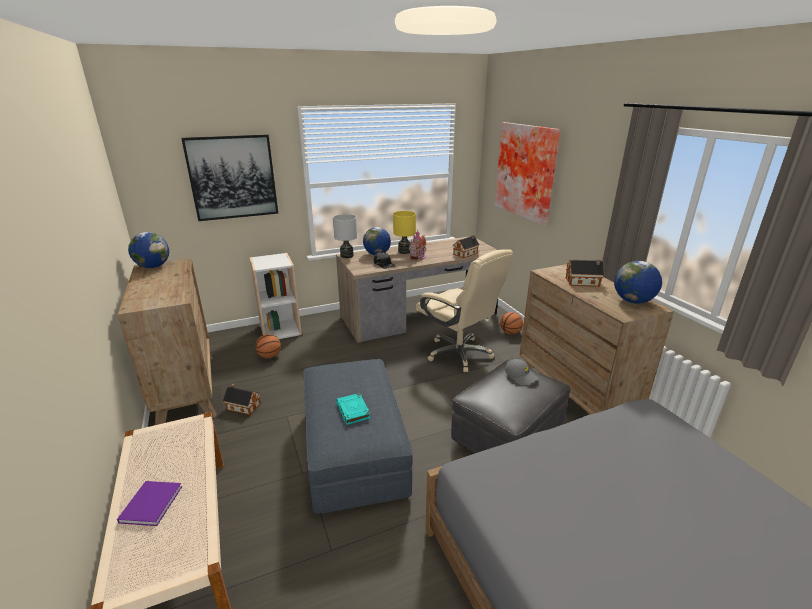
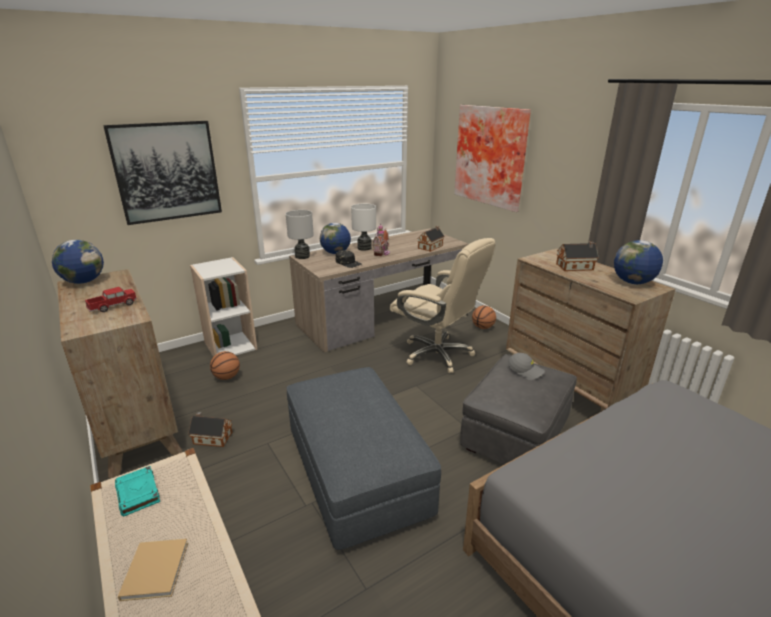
camera: 10 degrees left, 0 degrees up
(152, 503) = (156, 568): purple book -> beige book
(166, 288) = (113, 306): none -> toy truck
(353, 411) = (363, 427): turquoise book -> turquoise book (138, 493)
(404, 251) = (364, 248): yellow table lamp -> white table lamp

